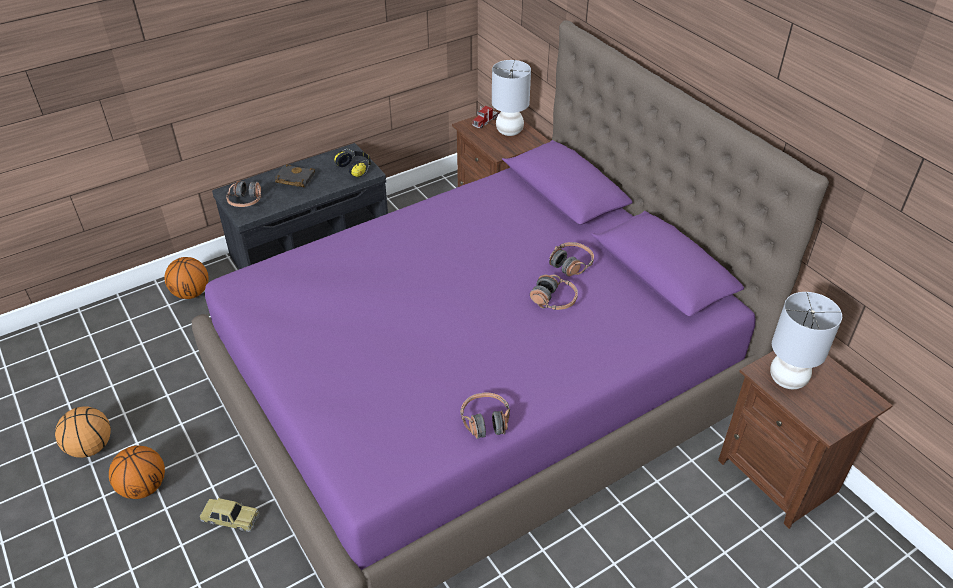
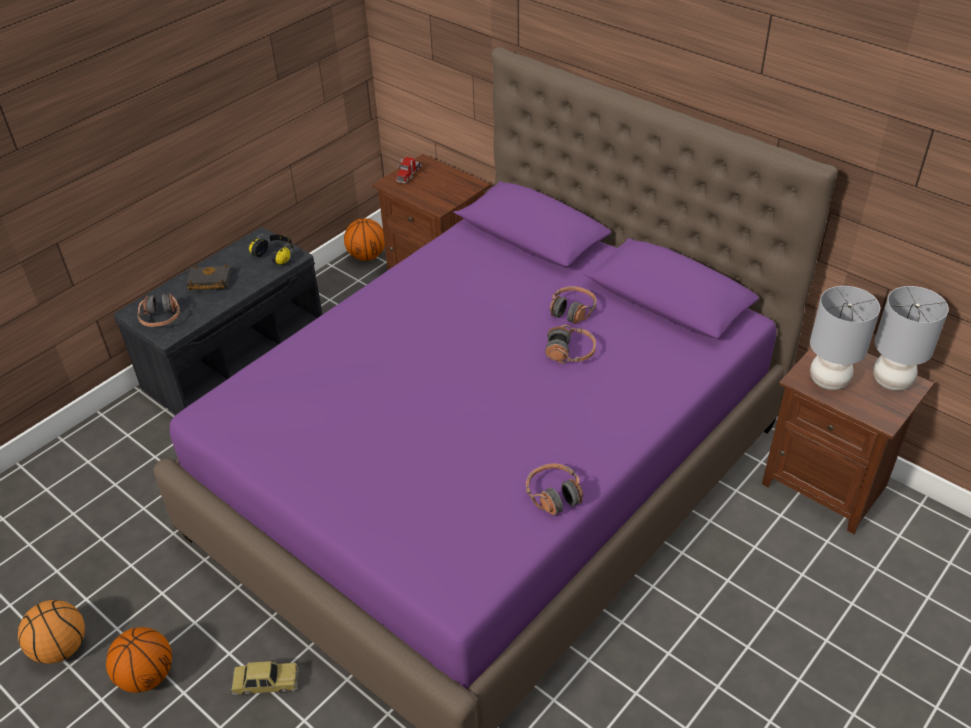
camera: 15 degrees left, 0 degrees up
(191, 293) = (111, 442): basketball -> basketball (367, 256)
(509, 132) = (440, 181): grey table lamp -> grey table lamp (892, 382)

